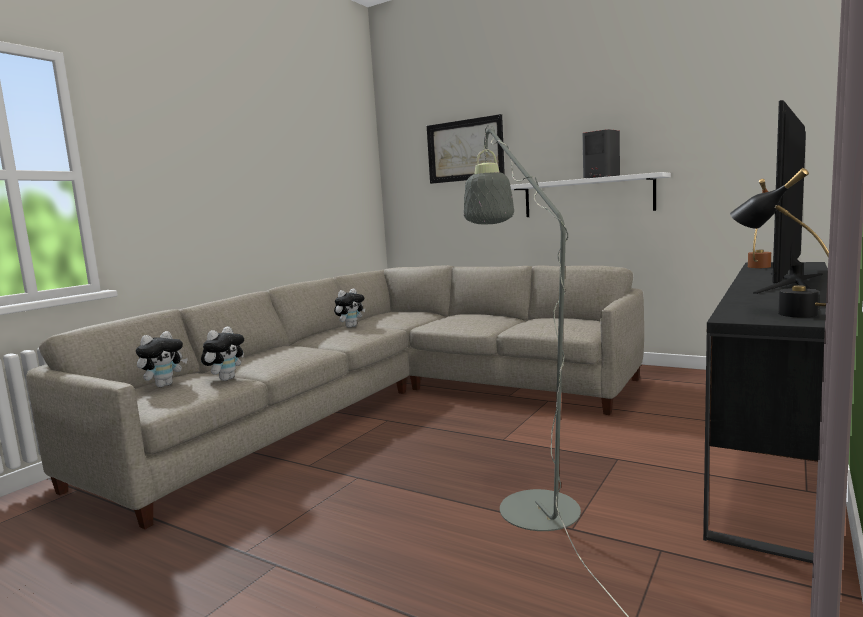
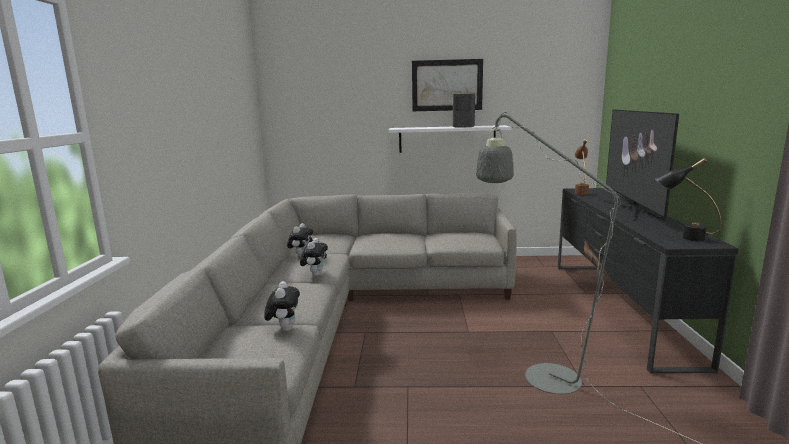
camera: 30 degrees left, 5 degrees up
(164, 385) = (237, 347): plush toy -> plush toy (315, 274)
(465, 150) = (346, 96): picture -> picture (447, 85)

